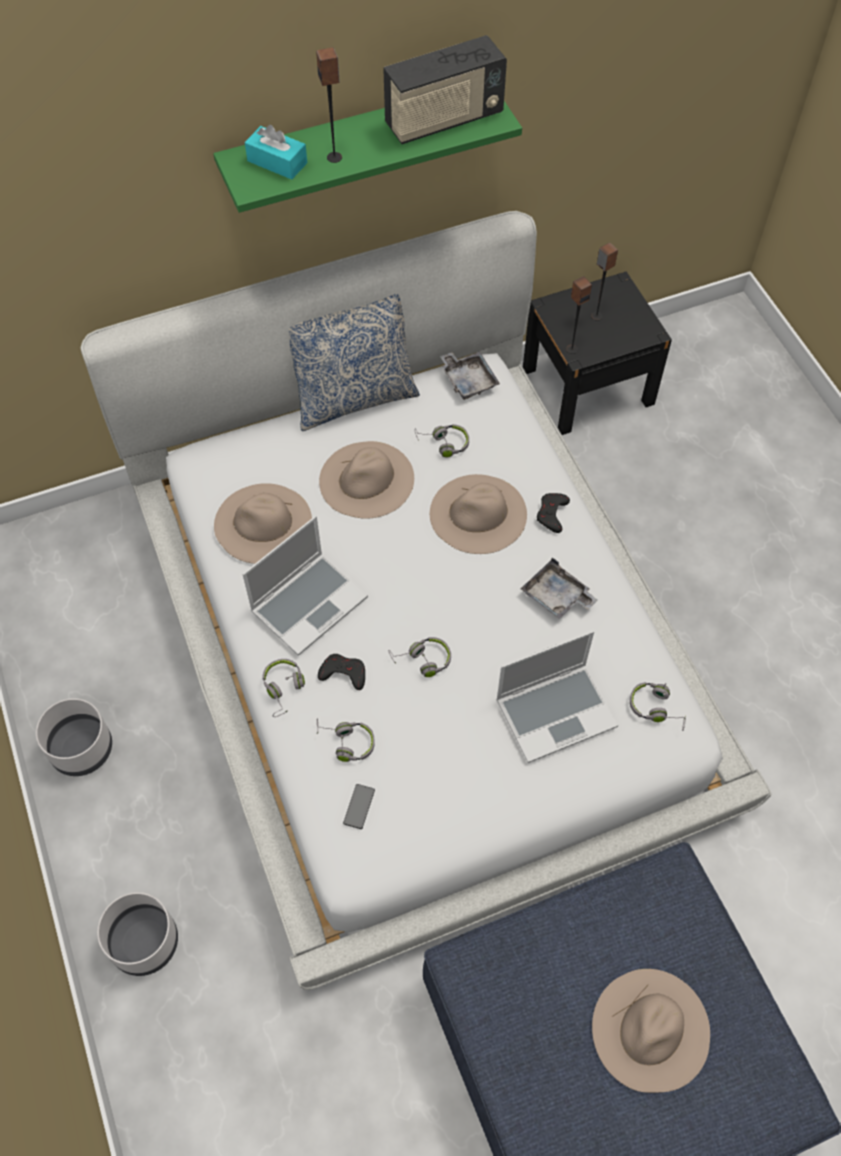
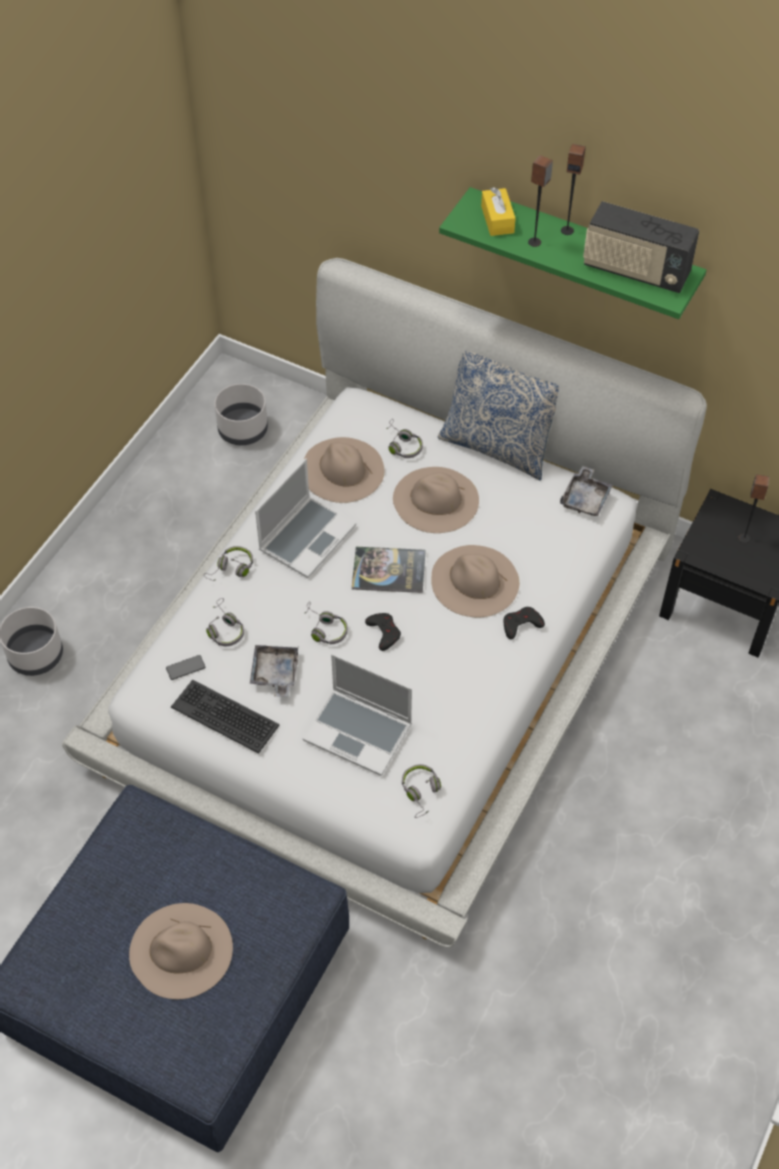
camera: 50 degrees right, 5 degrees down
(81, 748) = (132, 524): grey planter -> grey planter (243, 429)
(277, 162) = (497, 219): turquoise tissue box -> yellow tissue box
(309, 603) = (307, 537): laptop -> laptop turned 60 degrees counterclockwise
(343, 673) = (273, 592): black game controller -> black game controller (384, 632)
(407, 567) = (388, 570): none -> book
(443, 444) = (513, 521): grey headphones -> grey headphones (402, 445)
(443, 809) = (225, 716): none -> keyboard
(556, 596) = (453, 672): grey tray -> grey tray (275, 674)
(571, 349) = (693, 543): speaker -> speaker (567, 230)

